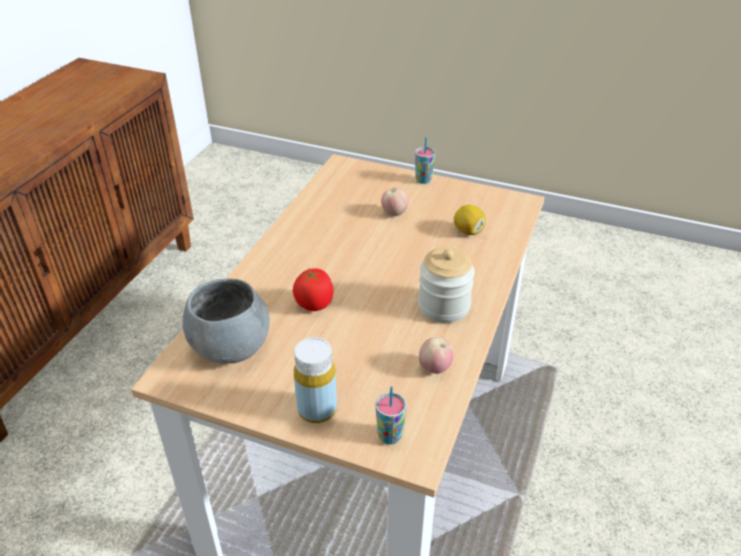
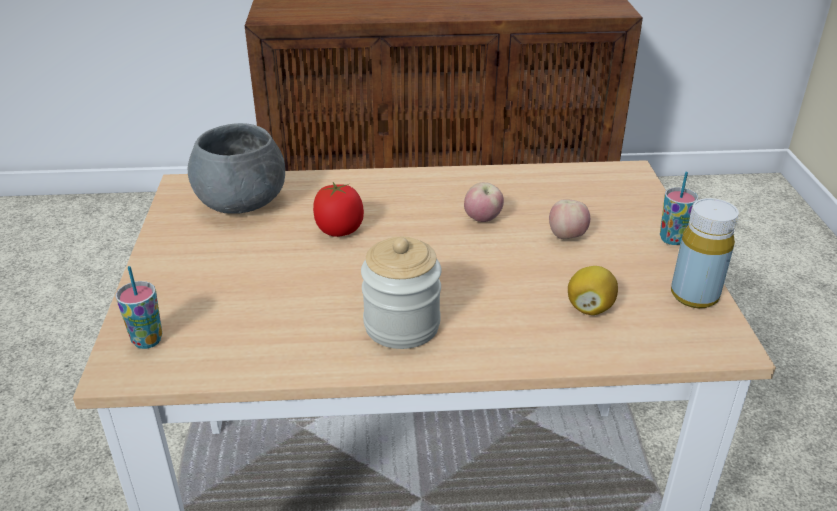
camera: 65 degrees right, 5 degrees down
(317, 409) = (172, 280): yellow bottle -> yellow bottle (694, 295)
(435, 368) = (276, 347): apple -> apple (482, 219)

